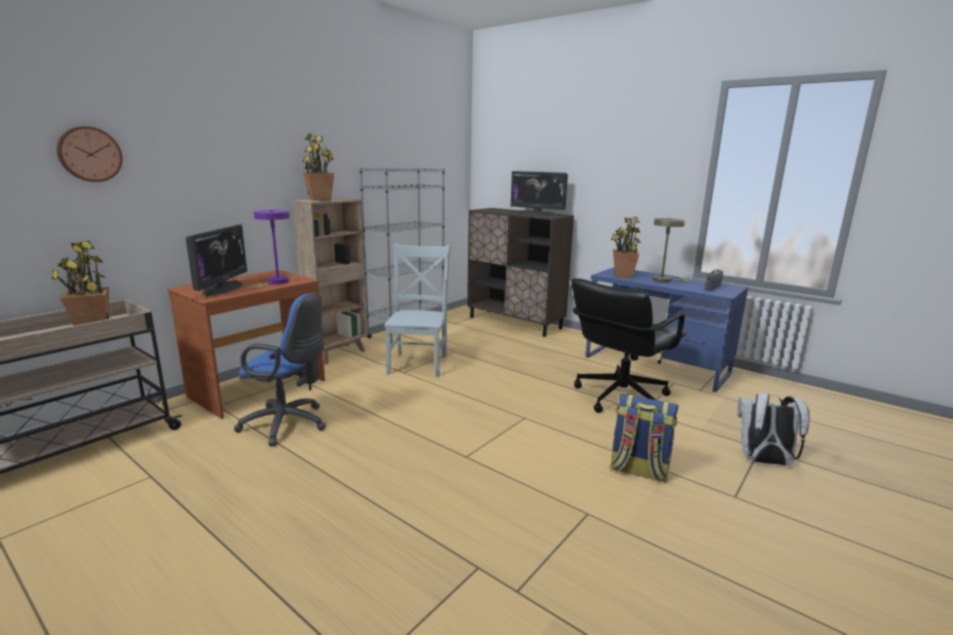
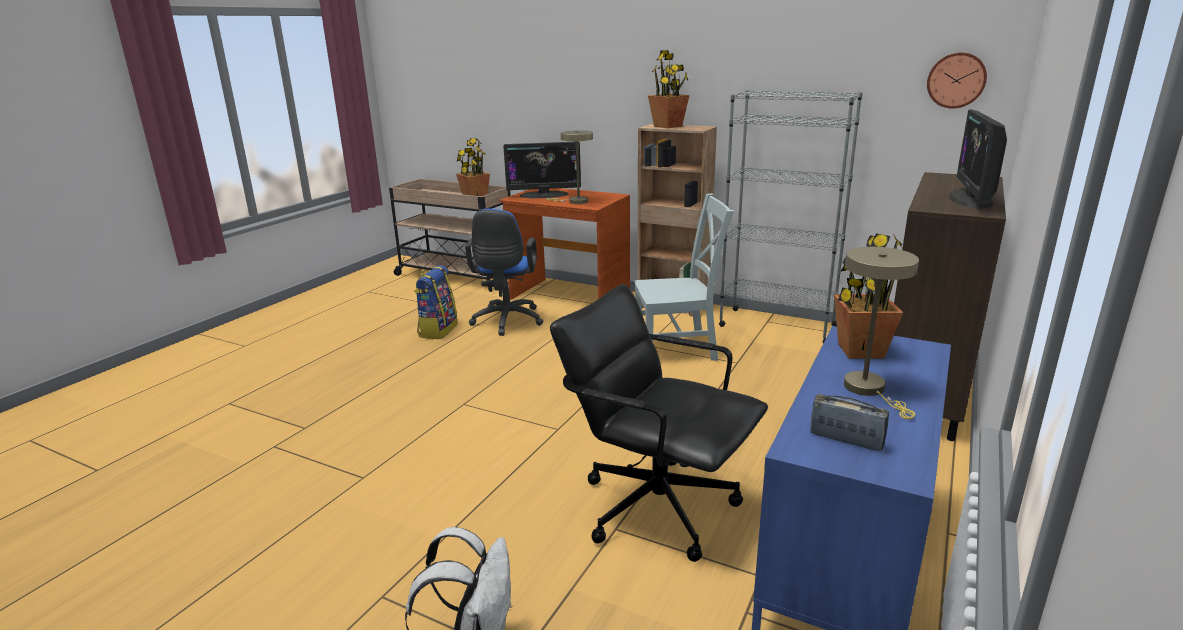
camera: 80 degrees right, 5 degrees up
(89, 154) = (505, 74): wall clock -> wall clock (956, 80)
(275, 282) = (574, 201): purple table lamp -> beige table lamp
(638, 470) = (442, 514): backpack -> backpack (437, 330)

